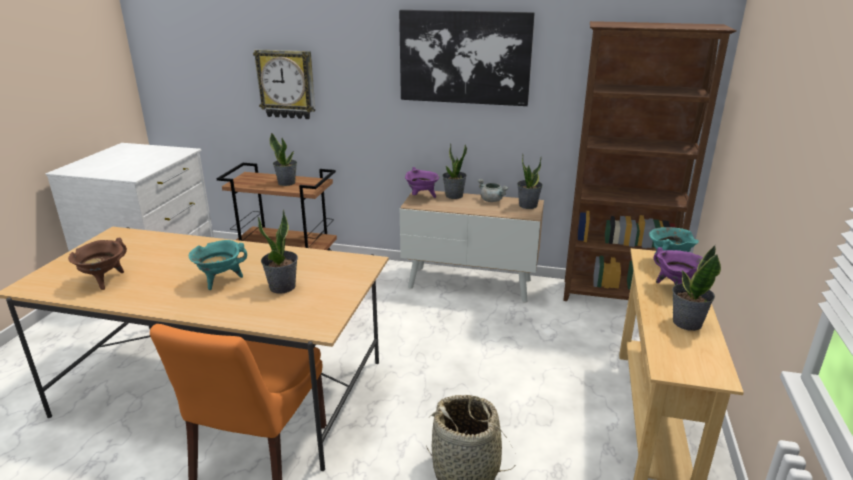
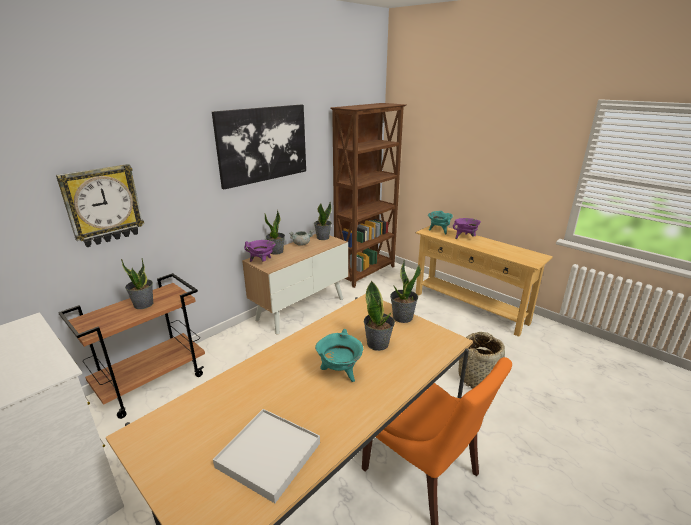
camera: 60 degrees left, 0 degrees up
(104, 281) = (268, 455): brown cooking pot -> white tray
(686, 322) = (495, 246): potted plant -> potted plant (402, 317)

